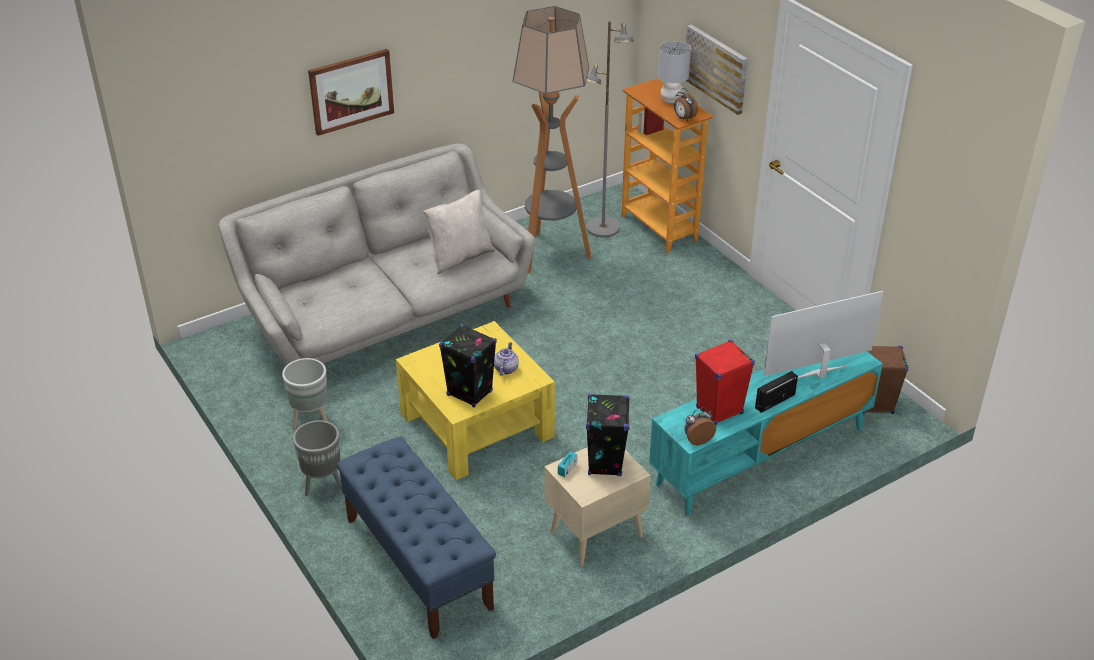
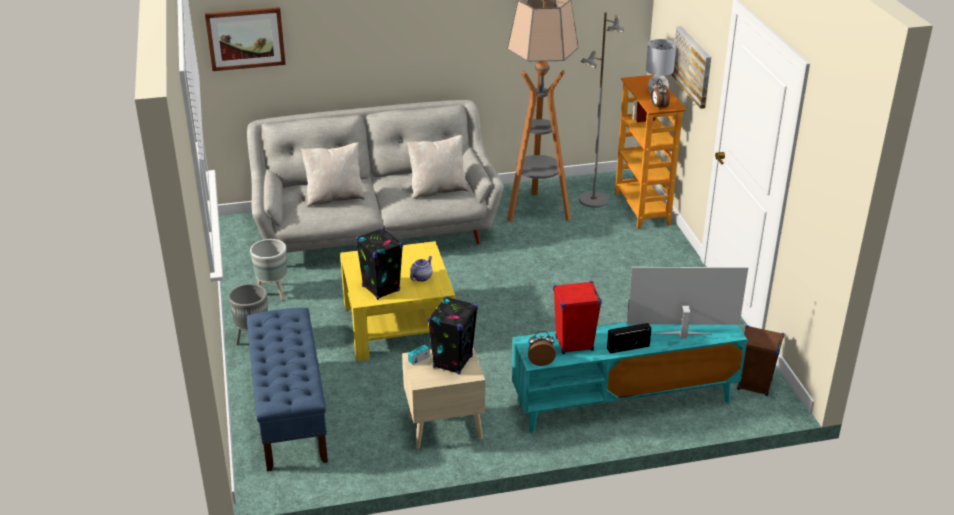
camera: 20 degrees right, 5 degrees down
(347, 291) = (335, 197): none -> beige pillow
(351, 91) = (375, 37): picture -> picture (245, 38)

